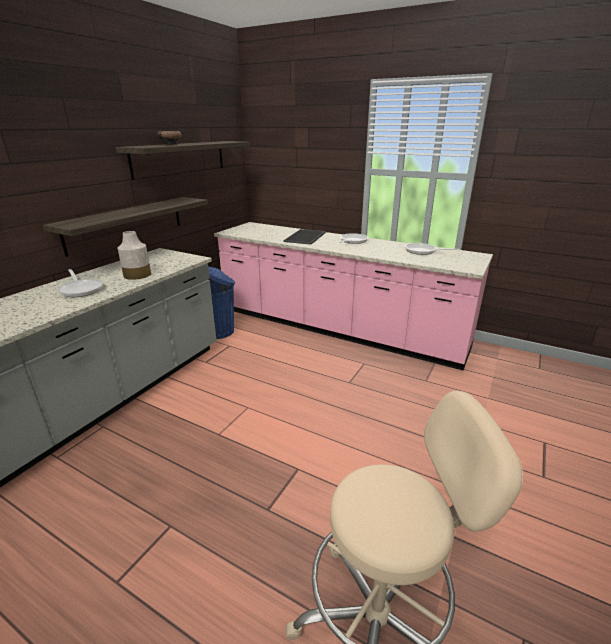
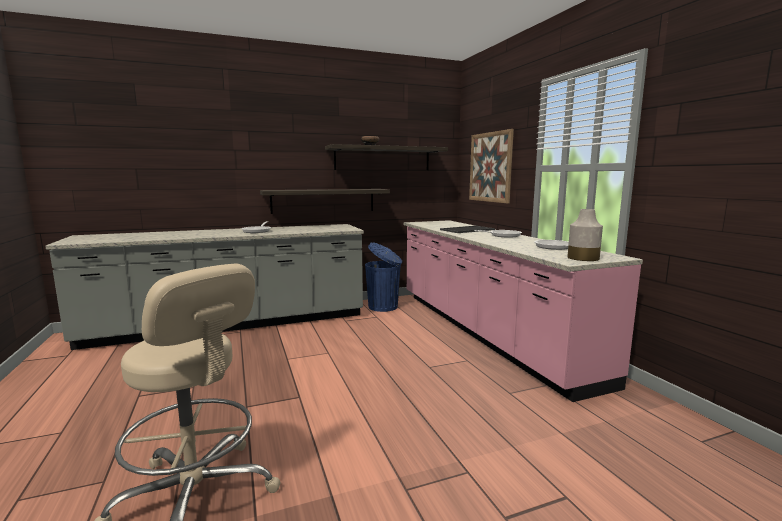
camera: 40 degrees right, 15 degrees down
(137, 274) = (299, 230): beige vase -> beige vase (583, 258)
(299, 165) = (490, 167): none -> picture

